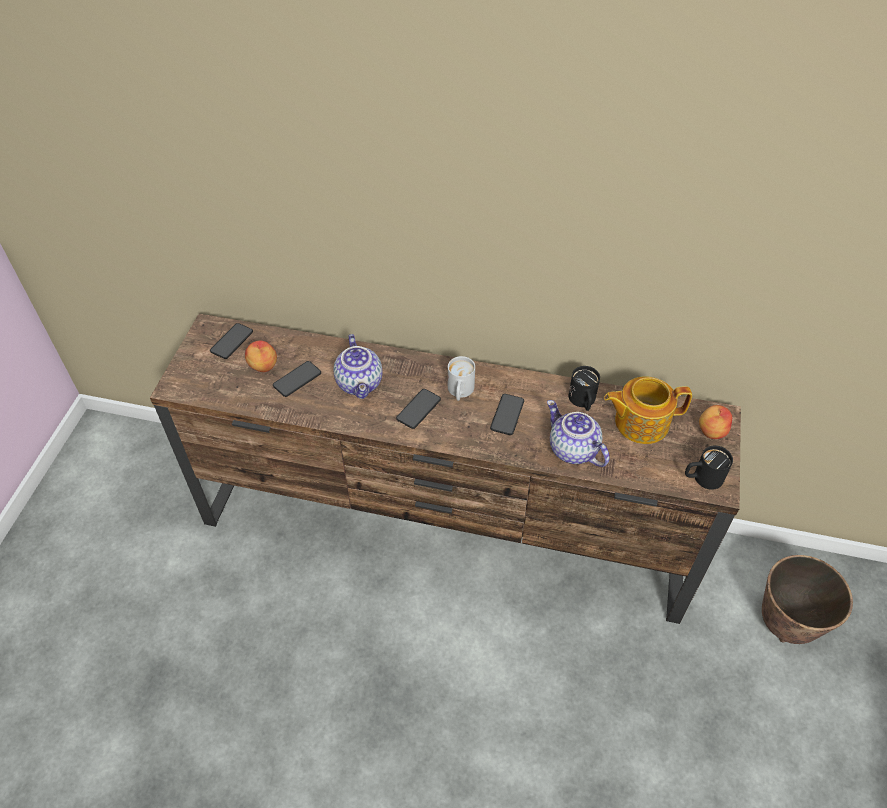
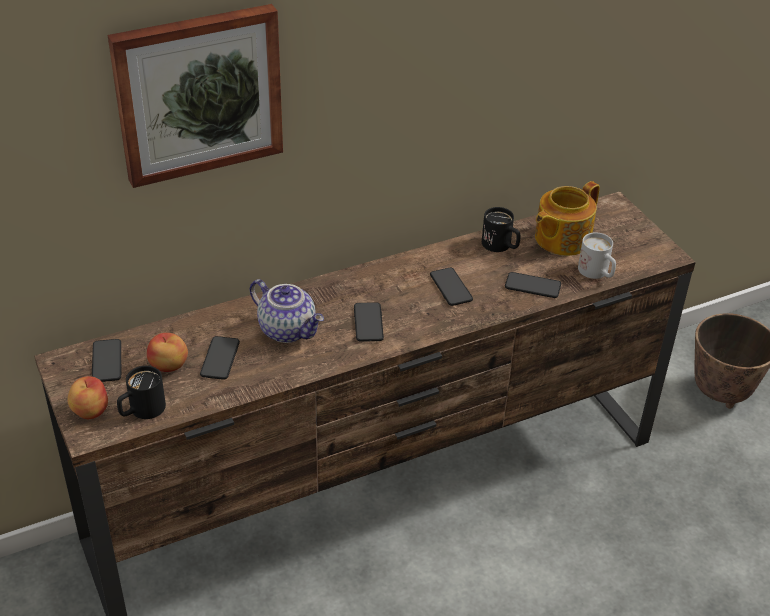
camera: 40 degrees left, 10 degrees down
(322, 172) = (198, 93): none -> picture
(460, 392) = (389, 291): white mug -> white mug (597, 273)
(572, 450) = (532, 286): teapot -> phone
(702, 478) = (648, 255): black mug -> black mug (141, 411)
(711, 431) = (619, 218): apple -> apple (90, 411)

